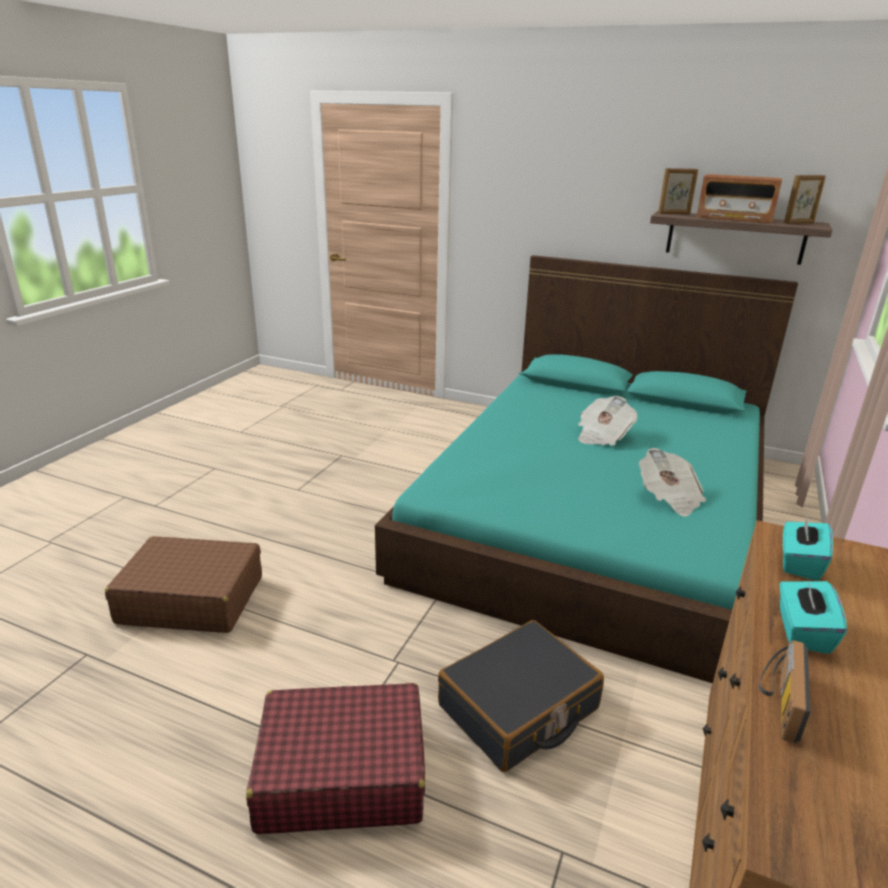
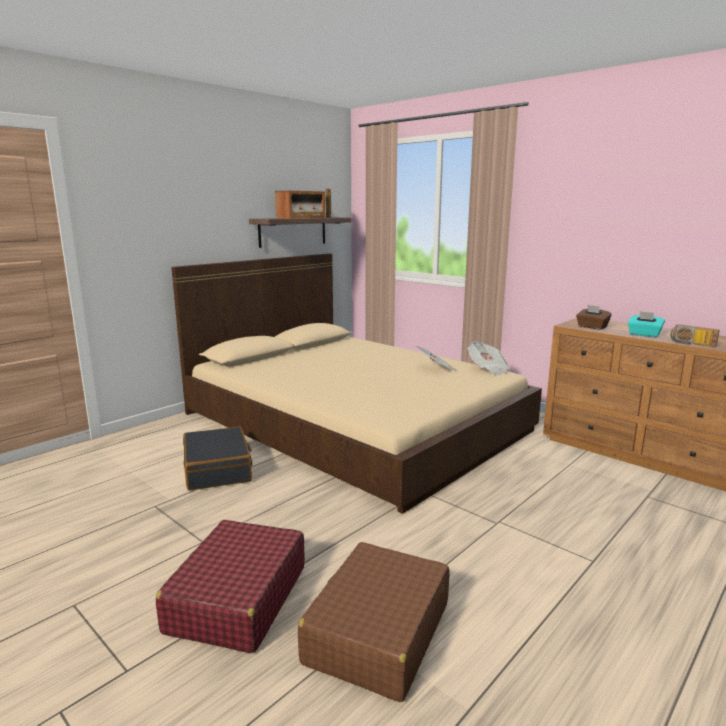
camera: 70 degrees left, 10 degrees down
(341, 773) = (607, 559): red suitcase -> red suitcase (237, 599)
(519, 708) = (546, 487): black suitcase -> black suitcase (218, 469)
(596, 510) = (354, 421): turquoise bed -> beige bed
(602, 436) = (346, 366): newspaper -> newspaper (488, 369)
(674, 213) = (268, 218): picture frame -> none
(799, 563) = (592, 327): turquoise tissue box -> brown tissue box

